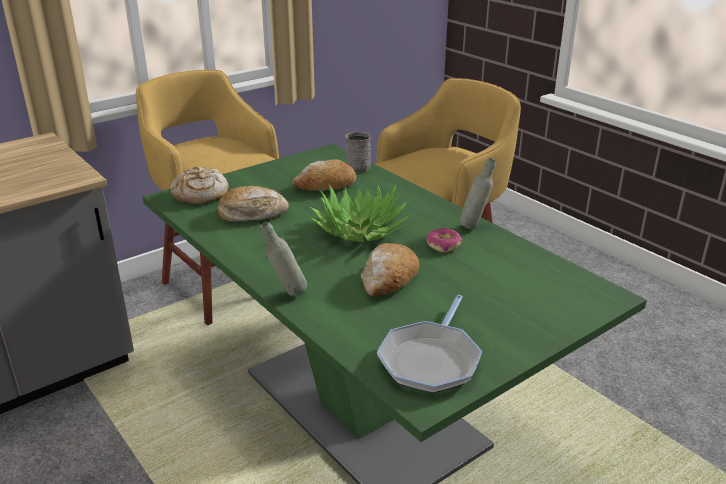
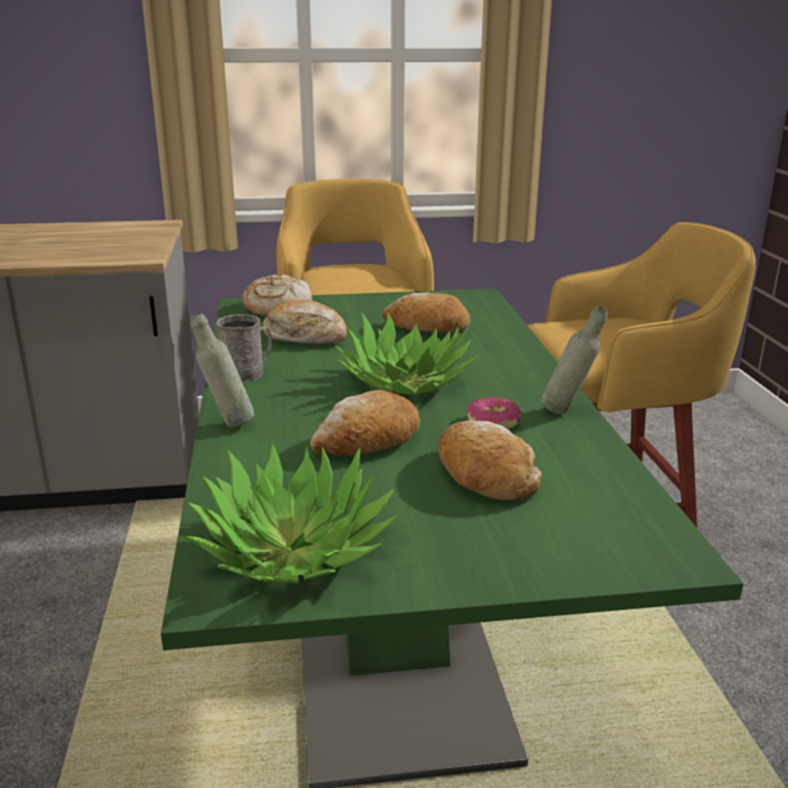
camera: 30 degrees right, 5 degrees down
(359, 166) = (497, 316): grey mug -> grey mug (248, 372)
(431, 359) = (293, 549): frying pan -> potted plant
(476, 281) = (484, 476): none -> bread

